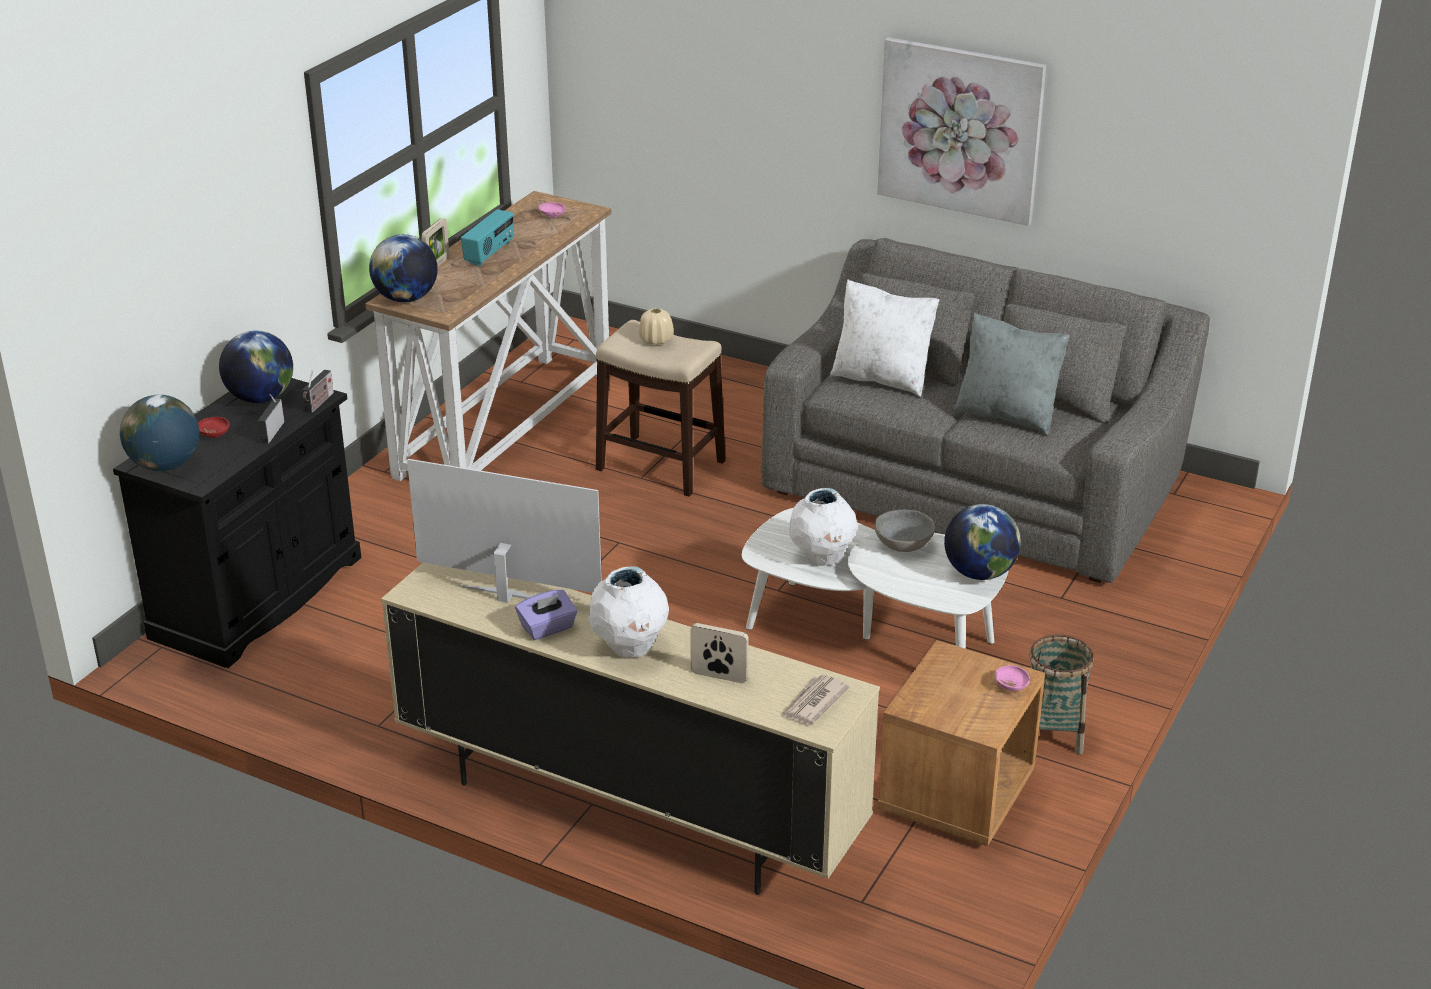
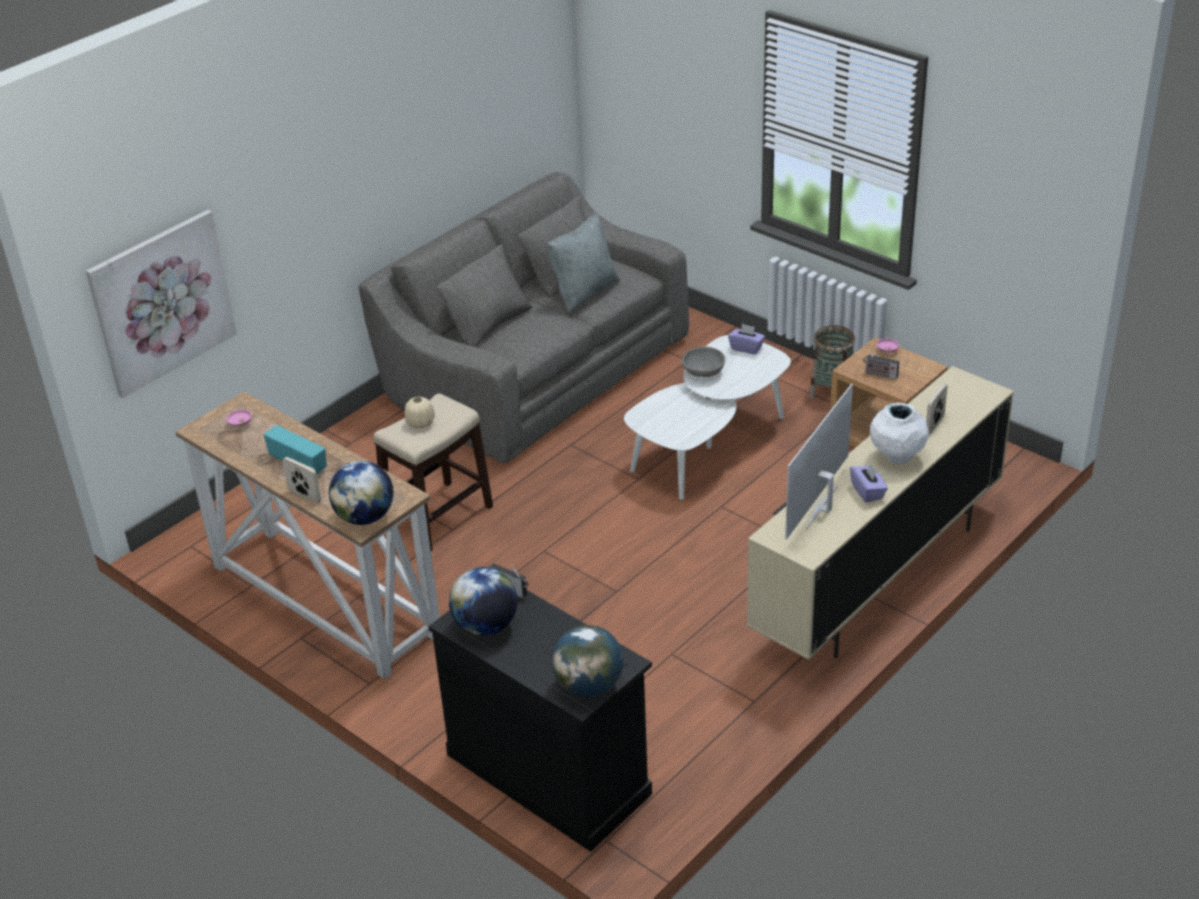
camera: 75 degrees left, 5 degrees up
(214, 434) = (543, 655): red bowl -> none
(272, 431) = (551, 618): radio -> radio (879, 375)
(813, 703) = (967, 391): newspaper -> none
(822, 558) = (695, 414): white vase -> none
(882, 378) = (510, 334): white pillow -> none
(960, 130) = (397, 156): picture -> picture (162, 302)
(979, 573) = (746, 348): globe -> purple tissue box

